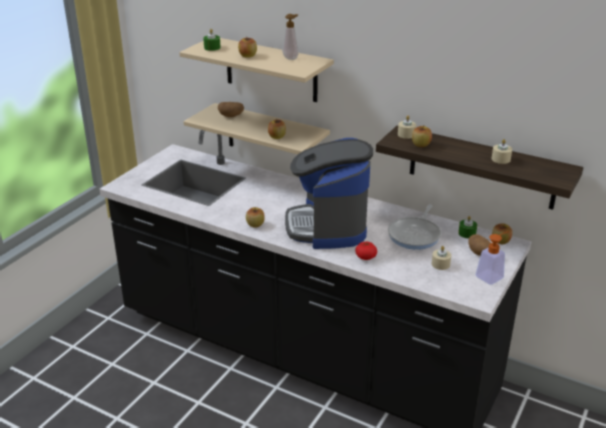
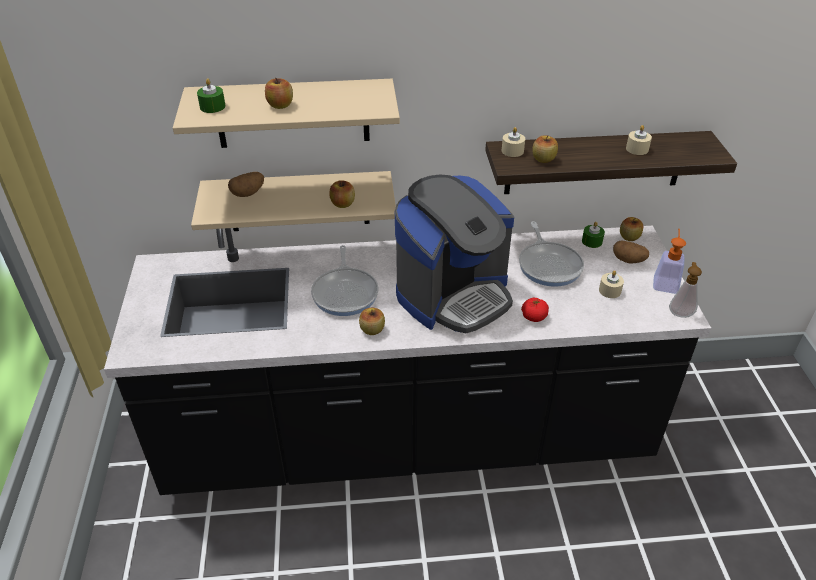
camera: 35 degrees left, 10 degrees up
(263, 201) = (345, 292): none -> frying pan
(291, 58) = (341, 92): soap dispenser -> soap dispenser (680, 313)
(328, 226) = (454, 295): coffee machine -> coffee machine turned 90 degrees counterclockwise

